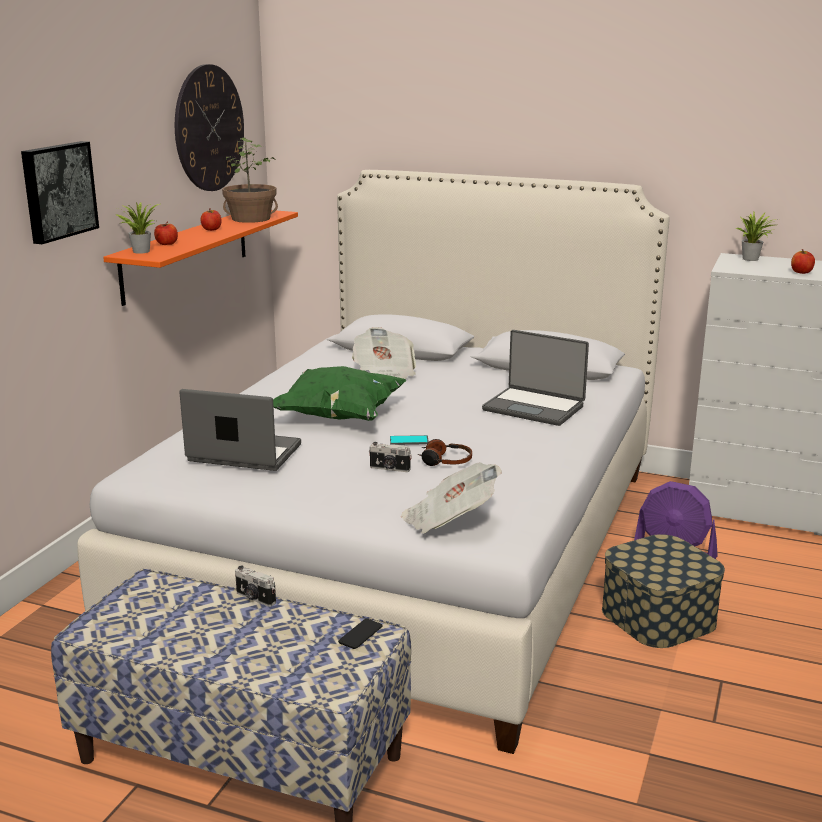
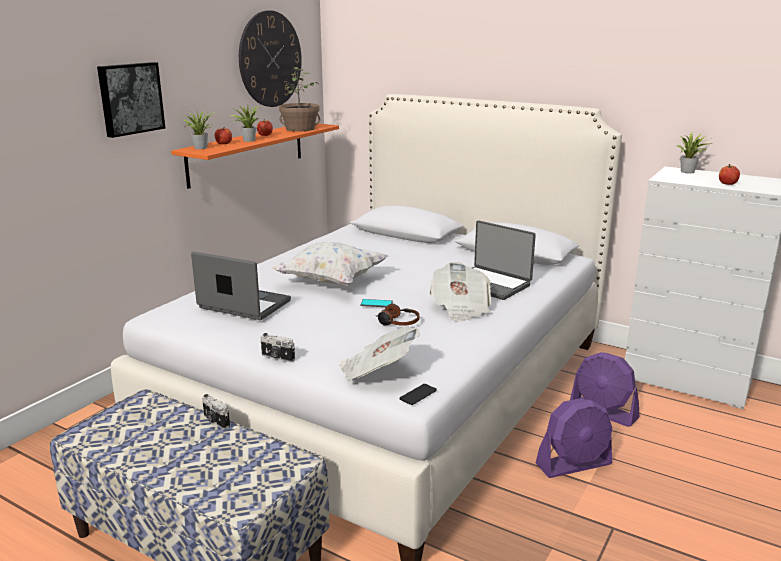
camera: 10 degrees right, 0 degrees up
(195, 238) = (247, 140): none -> potted plant
(338, 417) = (331, 281): green pillow -> white pillow
(360, 634) = (283, 460): phone -> phone (418, 395)
(384, 374) = (383, 250): newspaper -> newspaper (460, 308)
(389, 469) = (350, 325): camera -> camera (277, 358)
(658, 616) = (574, 464): storage box -> purple fan

